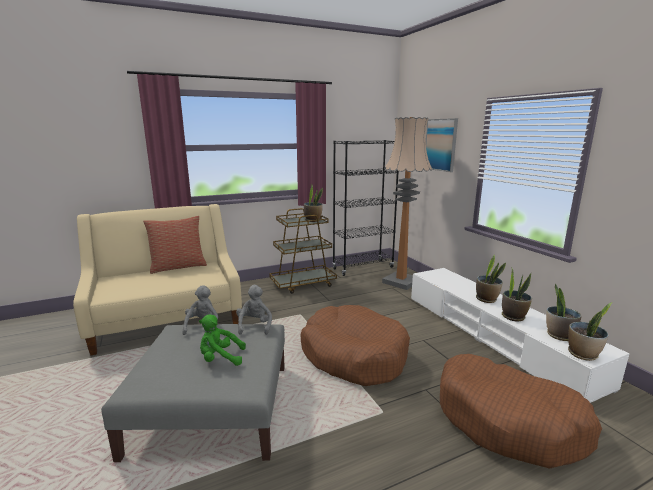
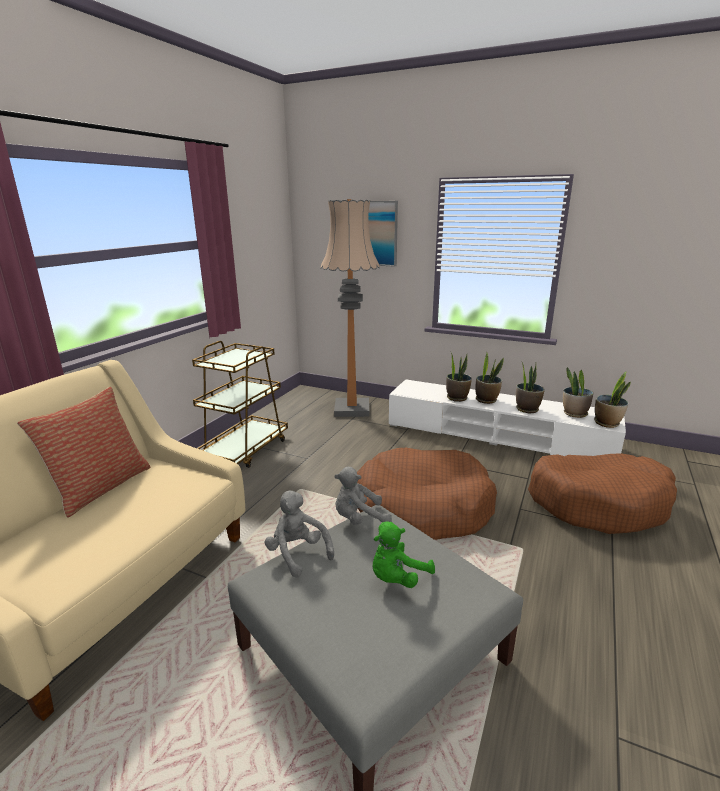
camera: 40 degrees left, 5 degrees up
(254, 326) = (359, 519): grey plush toy -> grey plush toy turned 60 degrees counterclockwise
(313, 220) = (249, 355): potted plant -> potted plant (457, 398)
(363, 268) = (289, 406): black bookcase -> none

